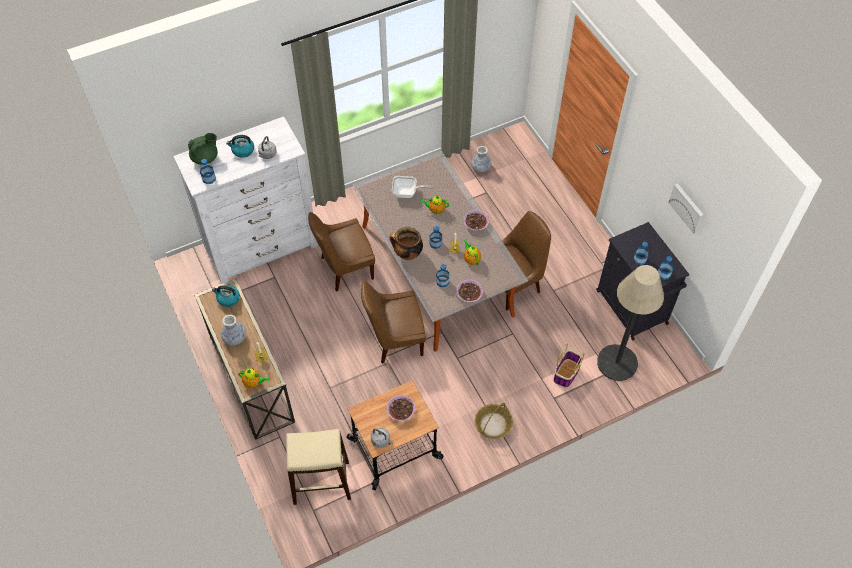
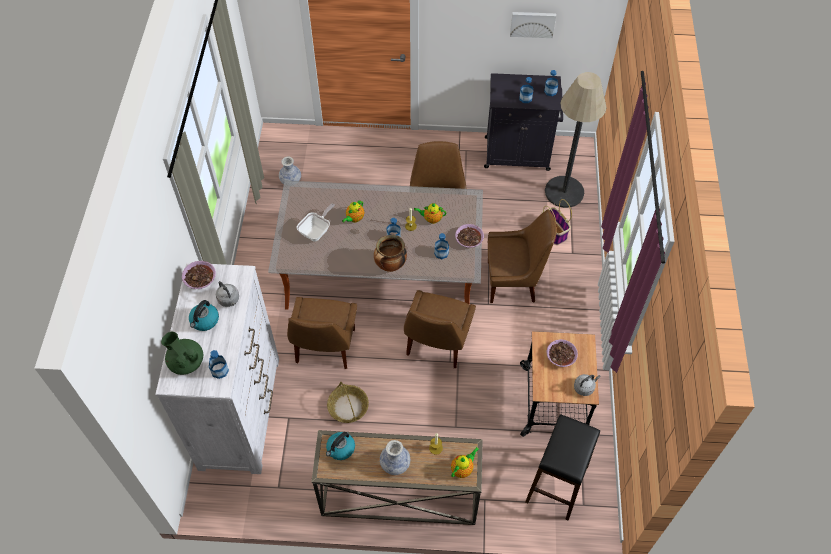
camera: 60 degrees left, 0 degrees up
(205, 158) = (186, 362): green teapot -> green teapot turned 45 degrees counterclockwise
(321, 483) = (557, 484): beige stool -> black stool
(475, 224) = (393, 196): bowl -> bowl (200, 279)
(492, 366) = (513, 281): none -> brown chair
(493, 424) = (573, 311): basket -> basket (348, 407)

